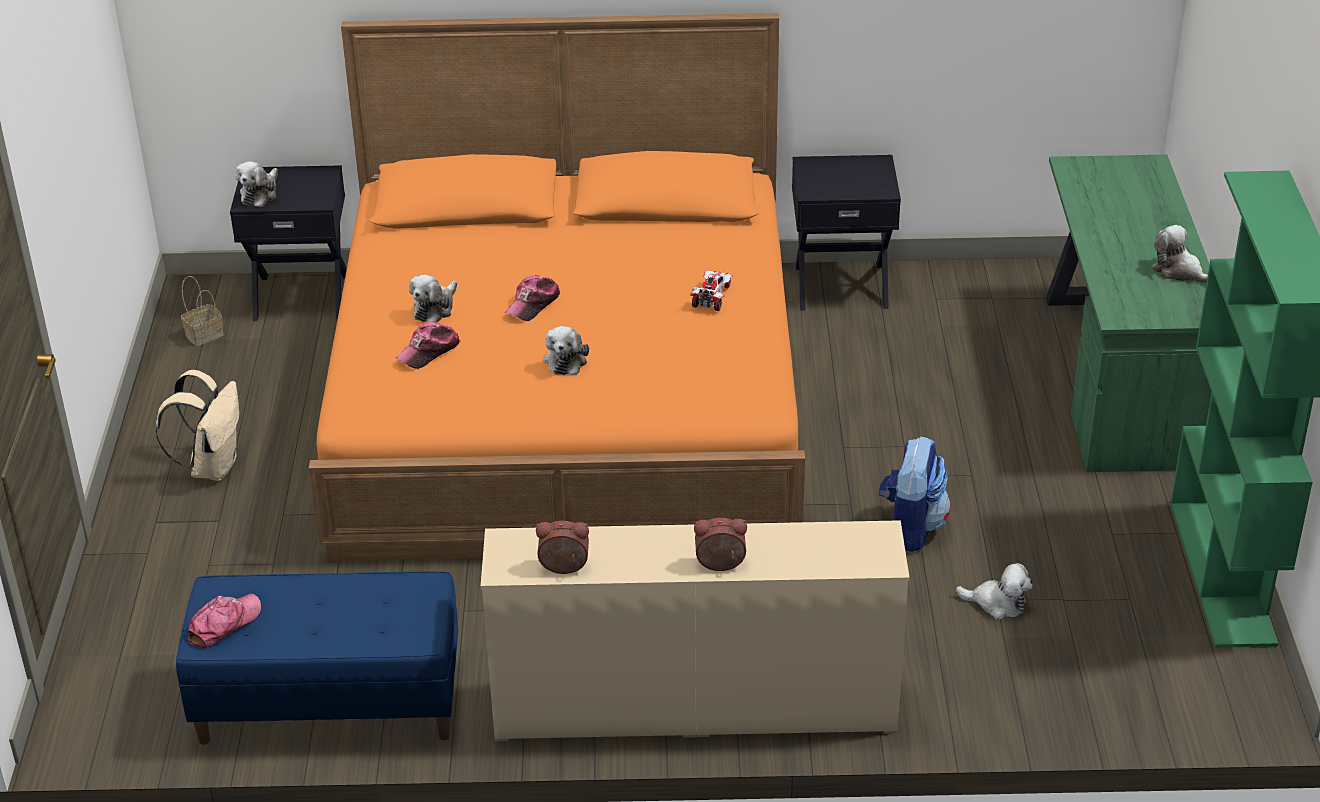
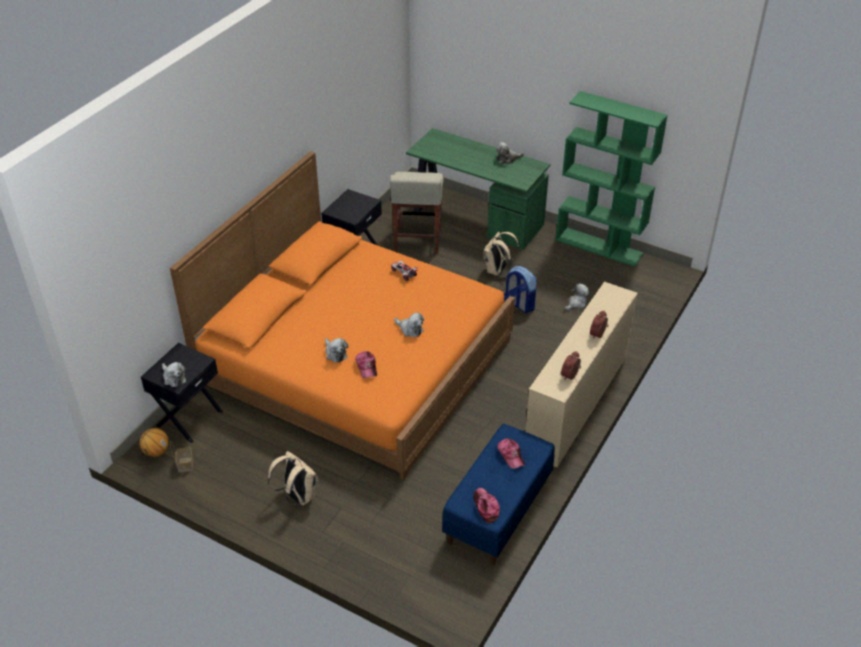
camera: 60 degrees left, 5 degrees up
(211, 299) = (156, 451): none -> basketball
(533, 304) = (360, 323): cap -> cap (511, 455)
(962, 336) = (417, 241): none -> beige stool
(983, 463) = (497, 271): none -> beige backpack

